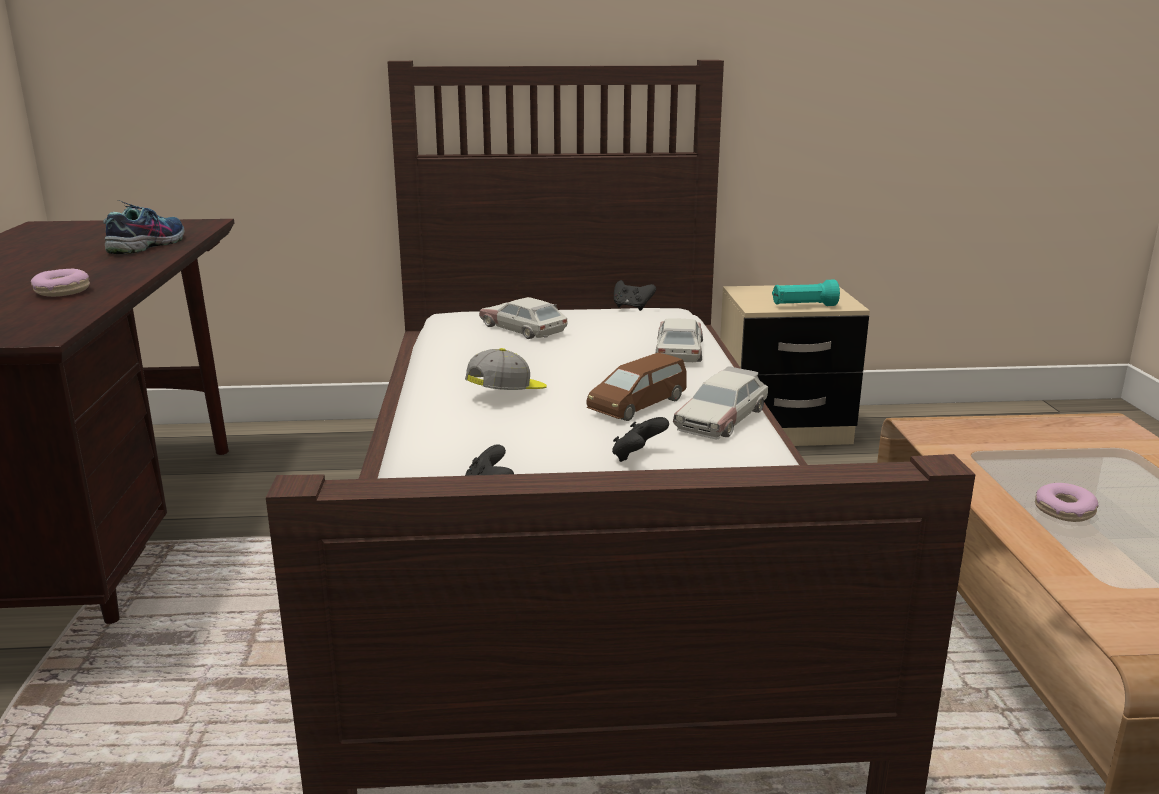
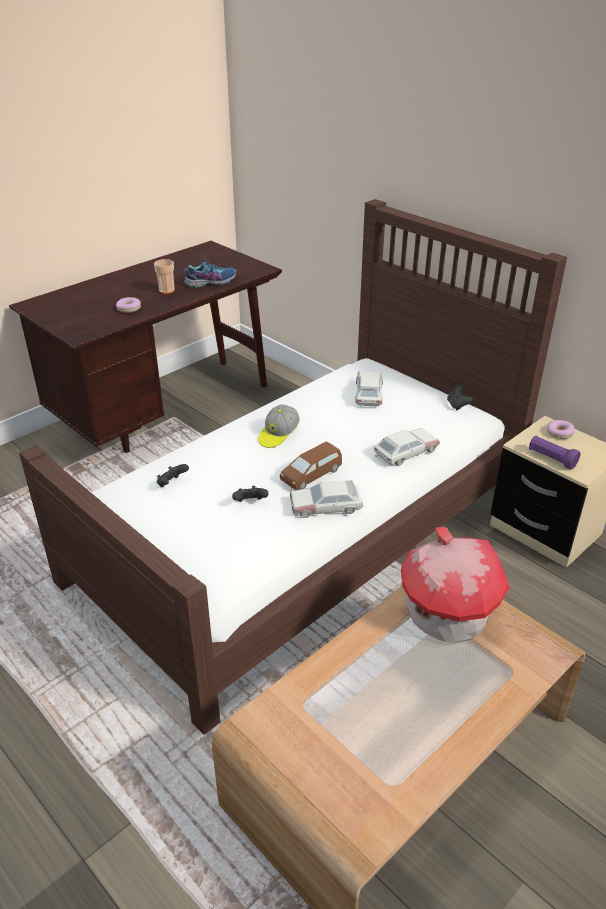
camera: 50 degrees right, 15 degrees up
(86, 265) = (166, 290): none -> cup
(507, 393) = (278, 434): cap -> cap turned 120 degrees clockwise
(638, 405) = (311, 475): brown toy car -> brown toy car turned 45 degrees counterclockwise
(803, 306) = (551, 459): turquoise flashlight -> purple flashlight
(995, 444) = (446, 612): none -> toy house
(1063, 511) = (376, 665): donut -> donut (559, 433)

